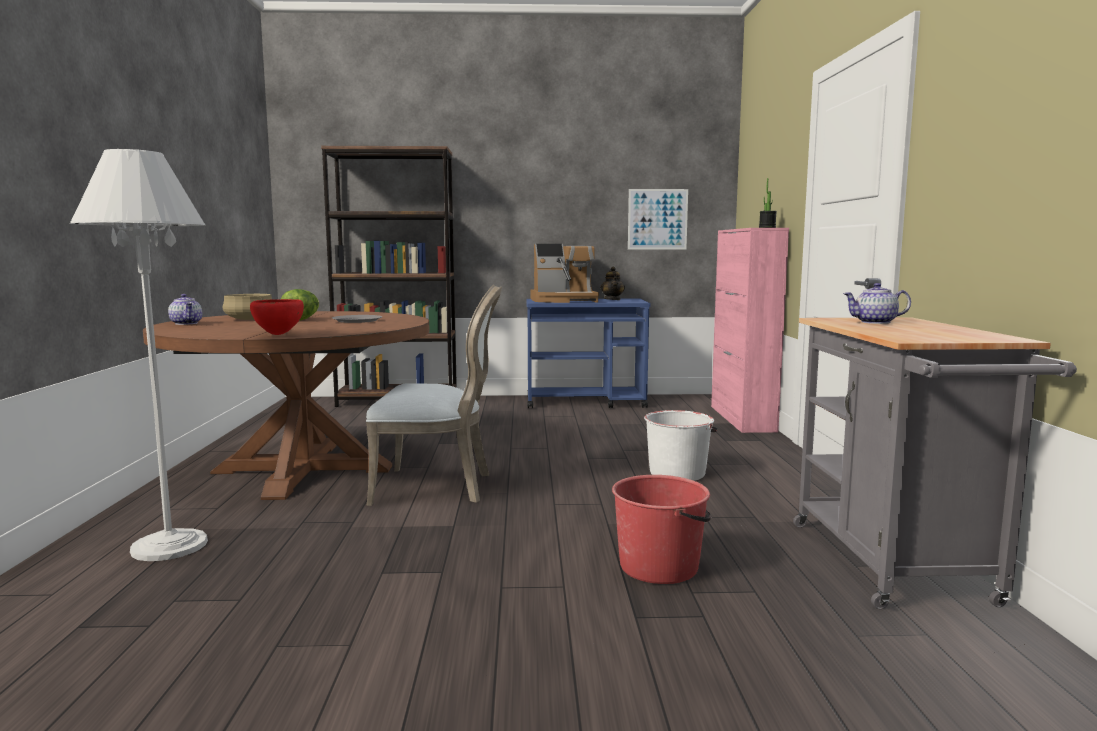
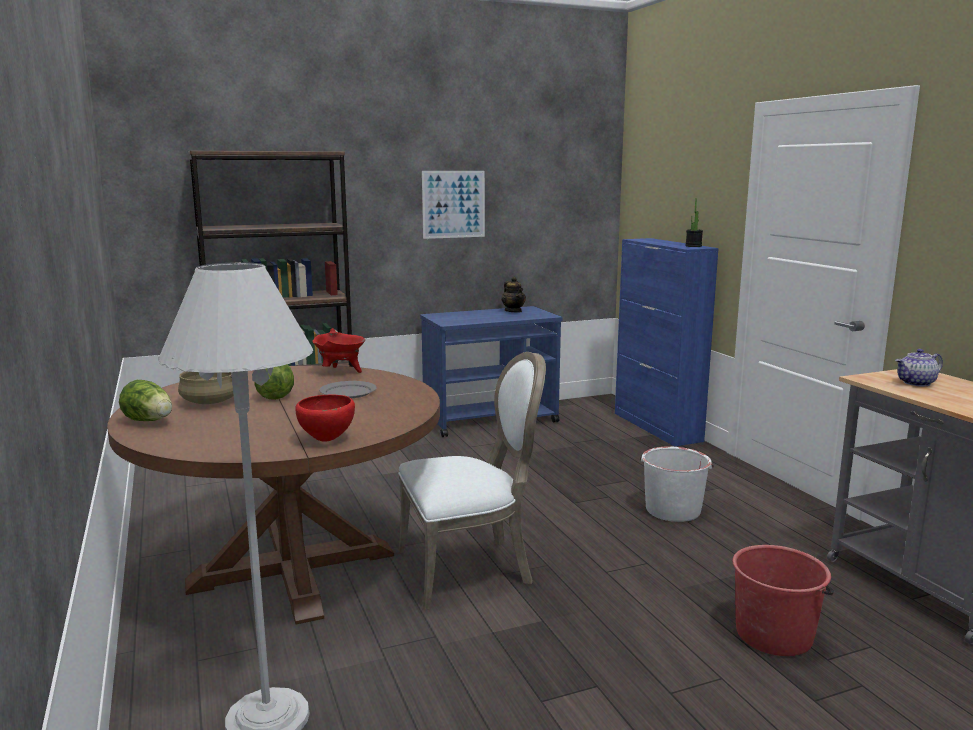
camera: 20 degrees left, 5 degrees up
(187, 323) = (150, 421): teapot -> lettuce
(379, 314) = (340, 372): none -> red cooking pot
(564, 300) = (469, 317): coffee machine -> none
(657, 219) = (548, 222): picture -> picture (453, 204)
(742, 418) = (657, 427): pink cabinet -> blue cabinet

